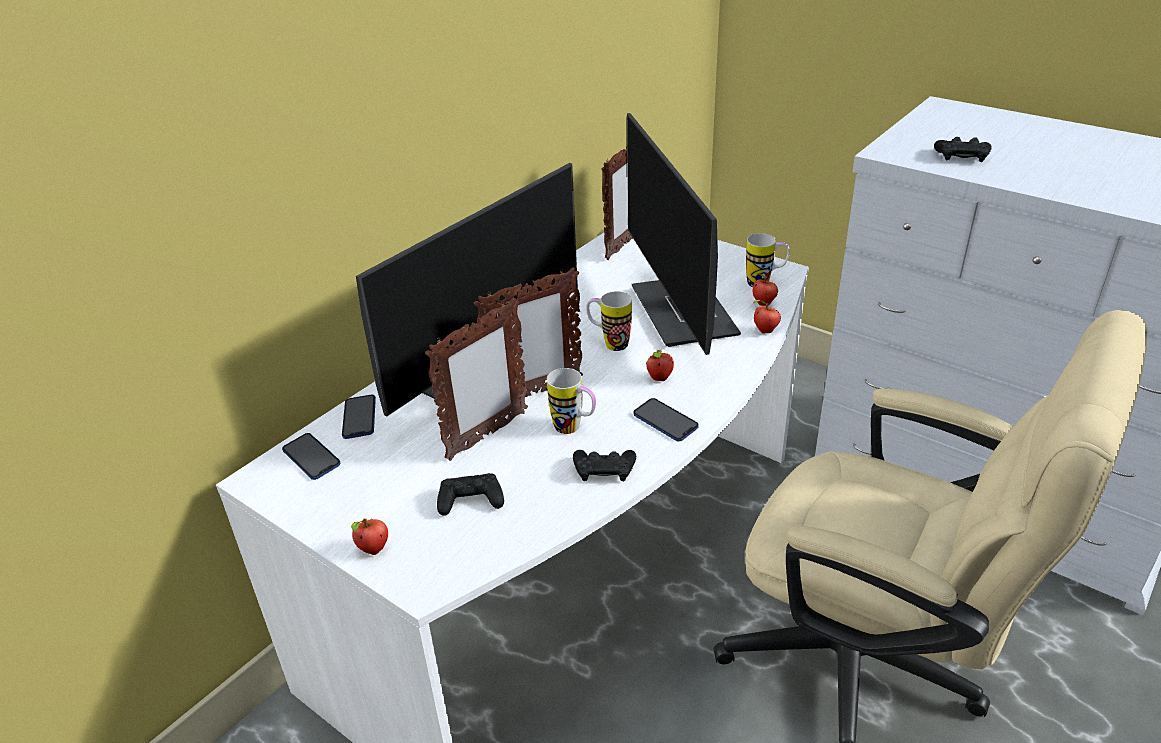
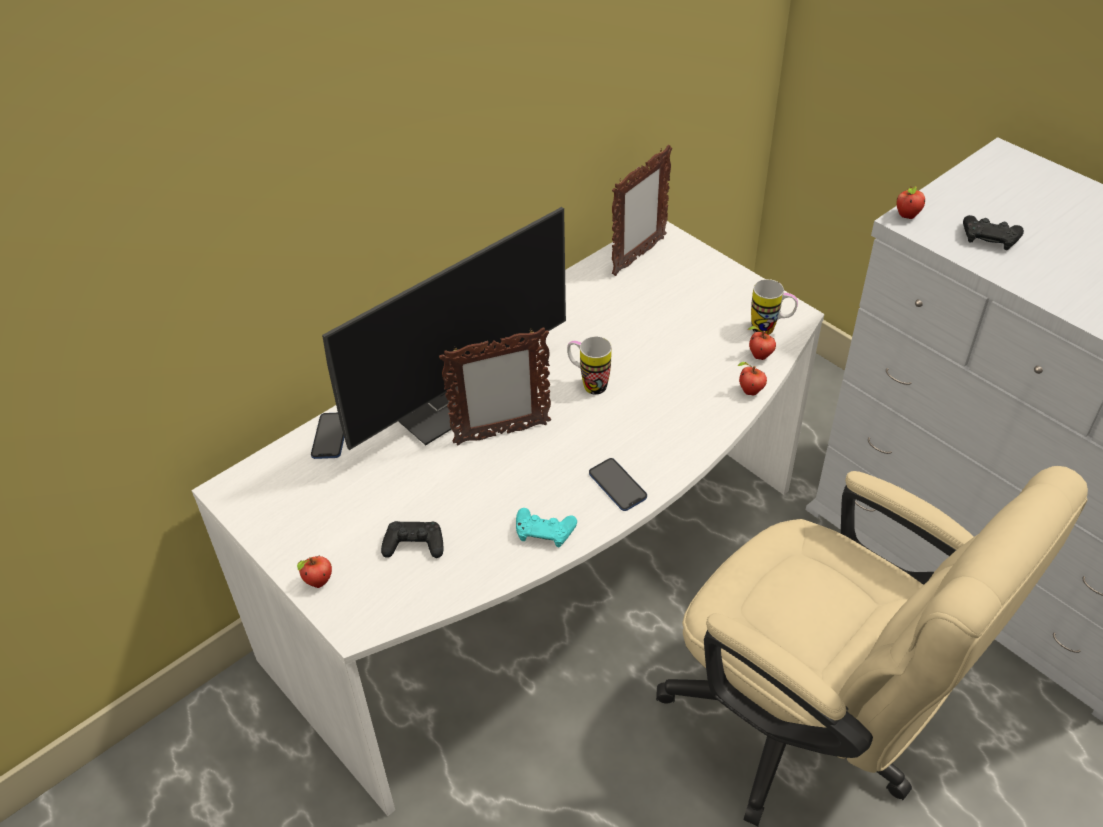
camera: 10 degrees right, 10 degrees up
(311, 458) = (279, 474): phone -> none
(486, 436) = (444, 475): picture frame -> none
(574, 429) = (528, 481): mug -> none
(604, 470) = (544, 531): black game controller -> turquoise game controller
(660, 379) = (626, 435): apple -> apple (907, 216)
(685, 313) = (675, 357): monitor -> none

